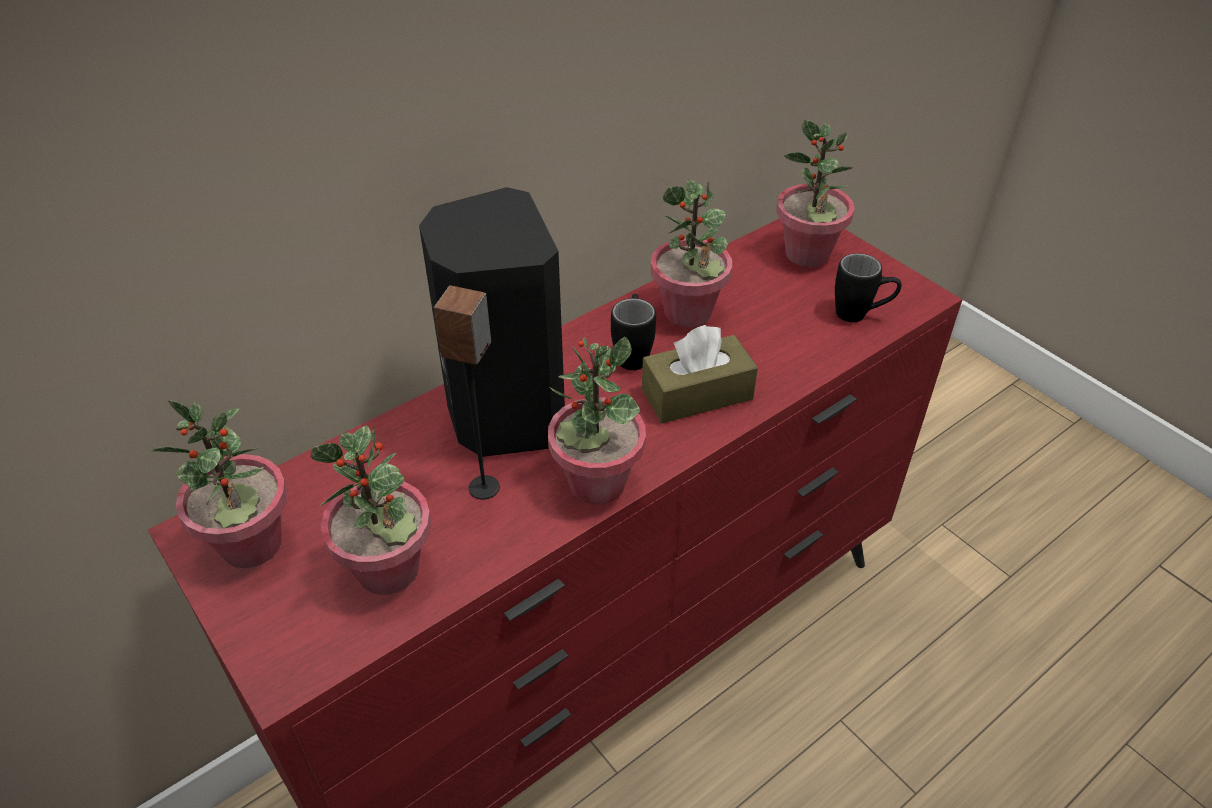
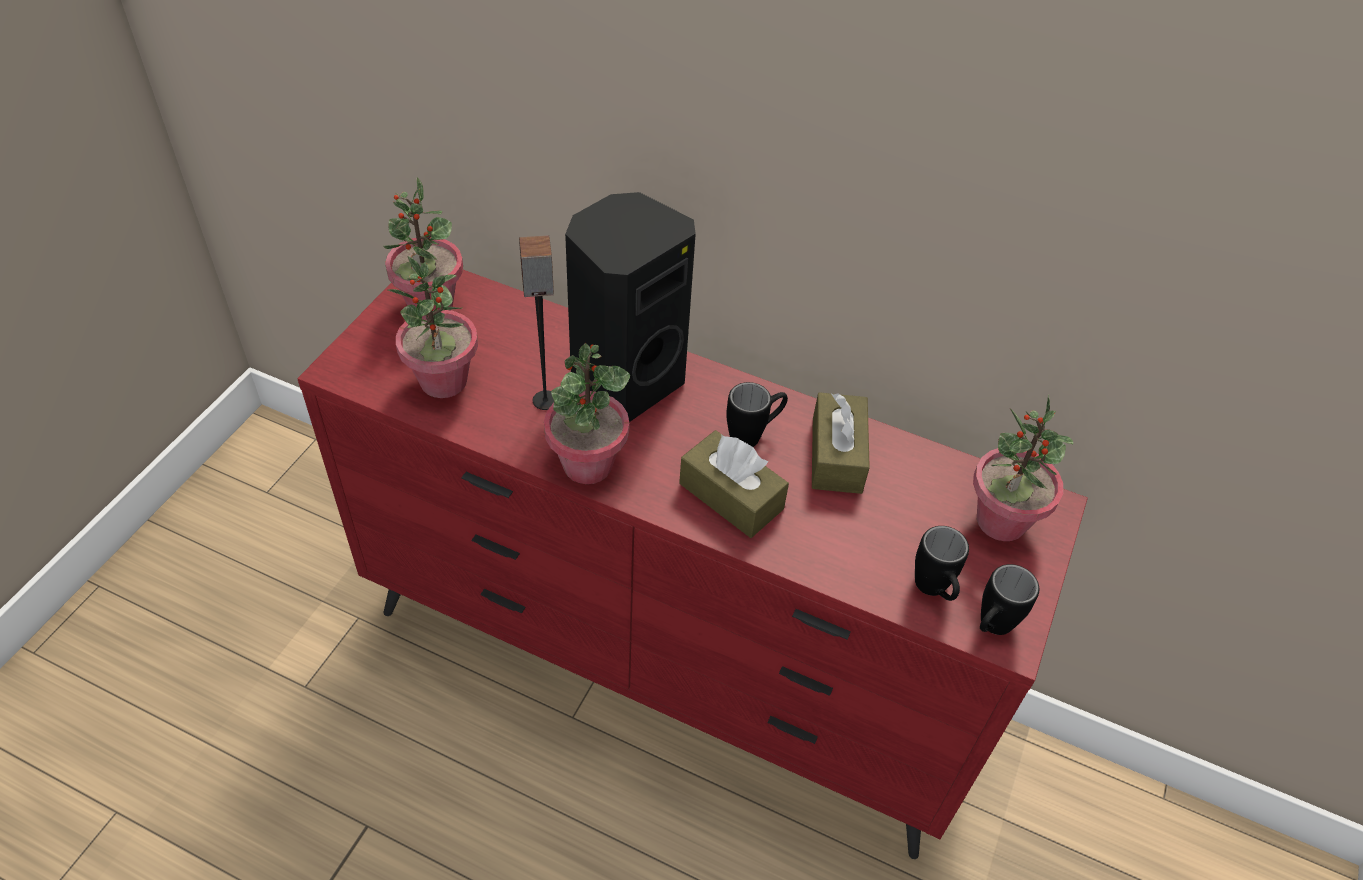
camera: 60 degrees right, 5 degrees up
(688, 312) = (836, 455): potted plant -> brown tissue box
(907, 301) = (990, 628): none -> black mug

